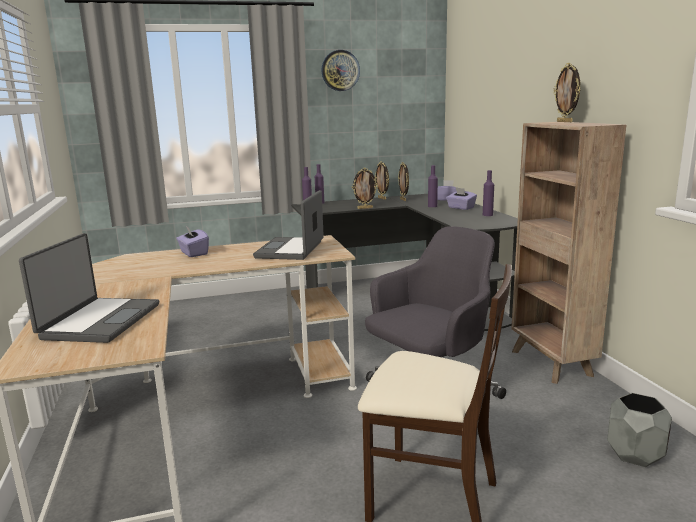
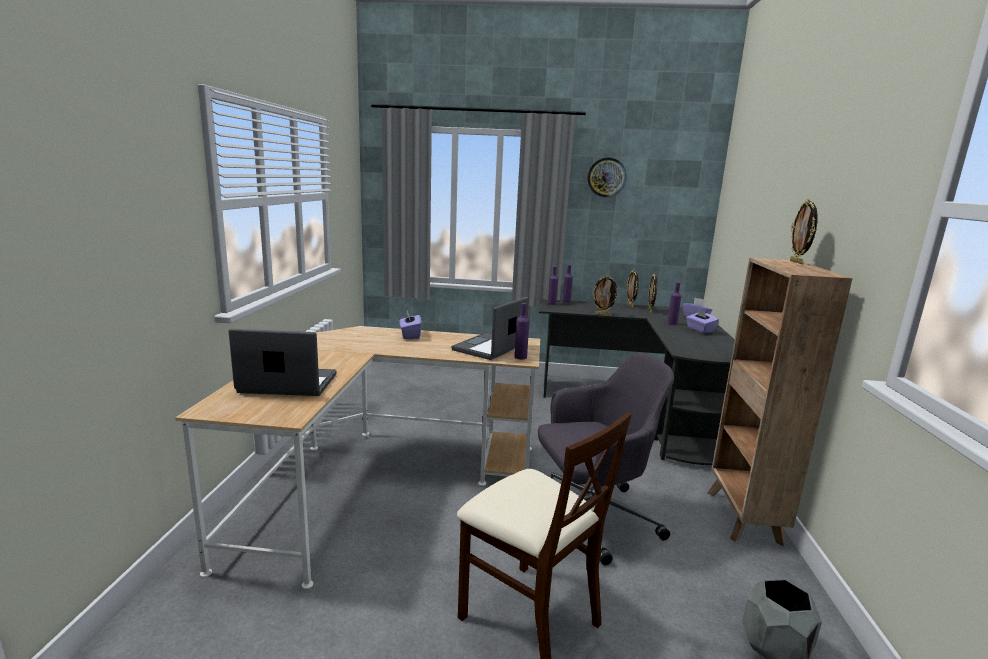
camera: 20 degrees right, 0 degrees up
(99, 321) = (287, 384): laptop -> laptop turned 120 degrees counterclockwise
(487, 215) = (720, 343): purple bottle -> purple bottle (520, 357)

